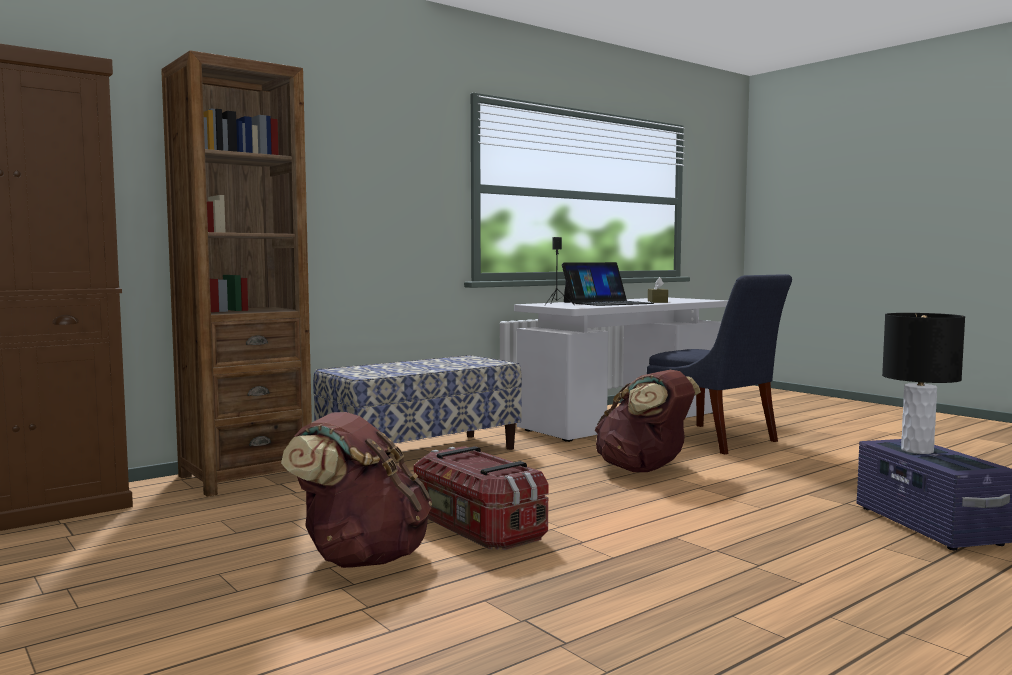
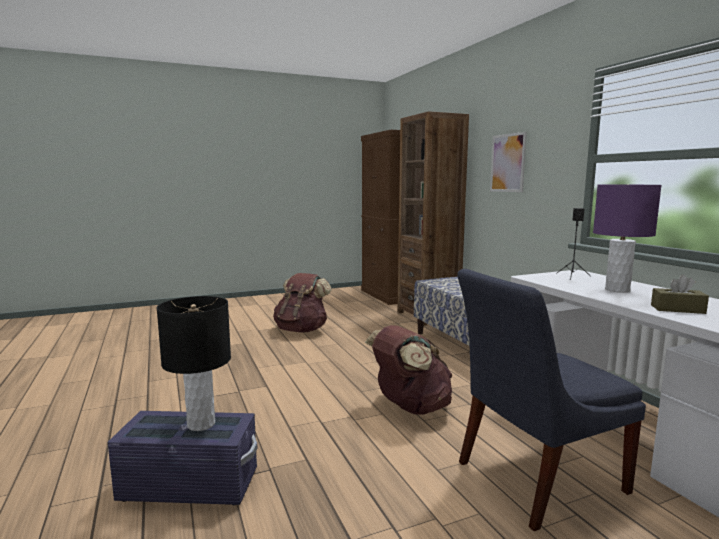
camera: 105 degrees right, 5 degrees up
(356, 180) = (508, 163): none -> picture
(476, 528) = (319, 348): storage box -> none
(607, 303) = (617, 290): laptop -> purple table lamp

